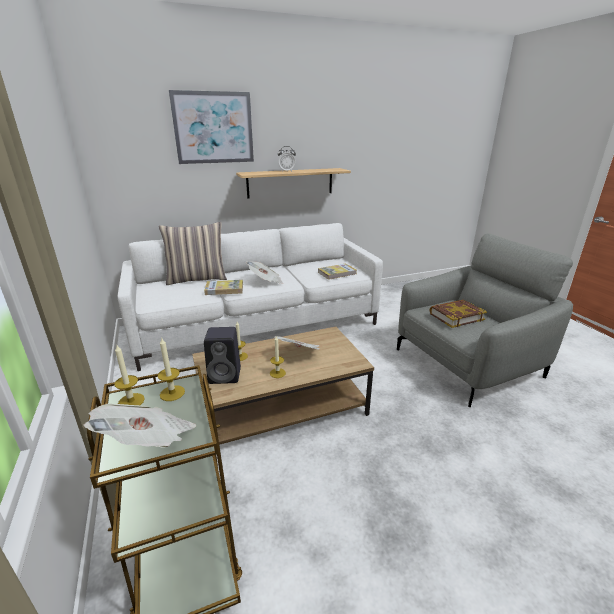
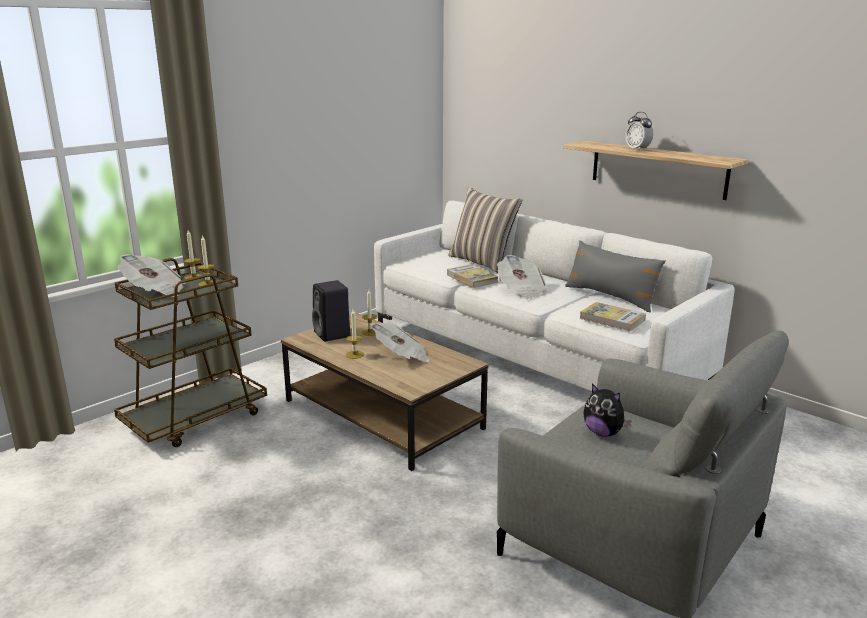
camera: 65 degrees right, 5 degrees down
(213, 128) = (566, 79): picture -> none
(304, 265) = (610, 297): none -> grey pillow
(456, 316) = (603, 433): book -> plush toy

